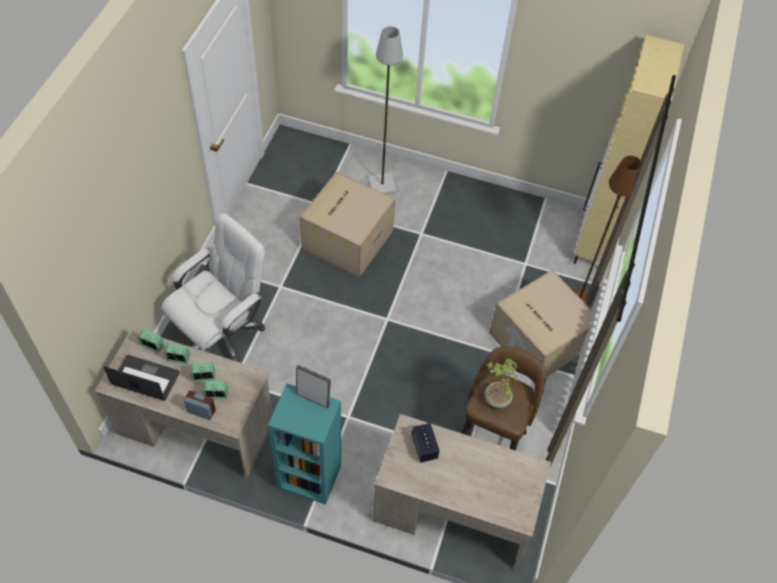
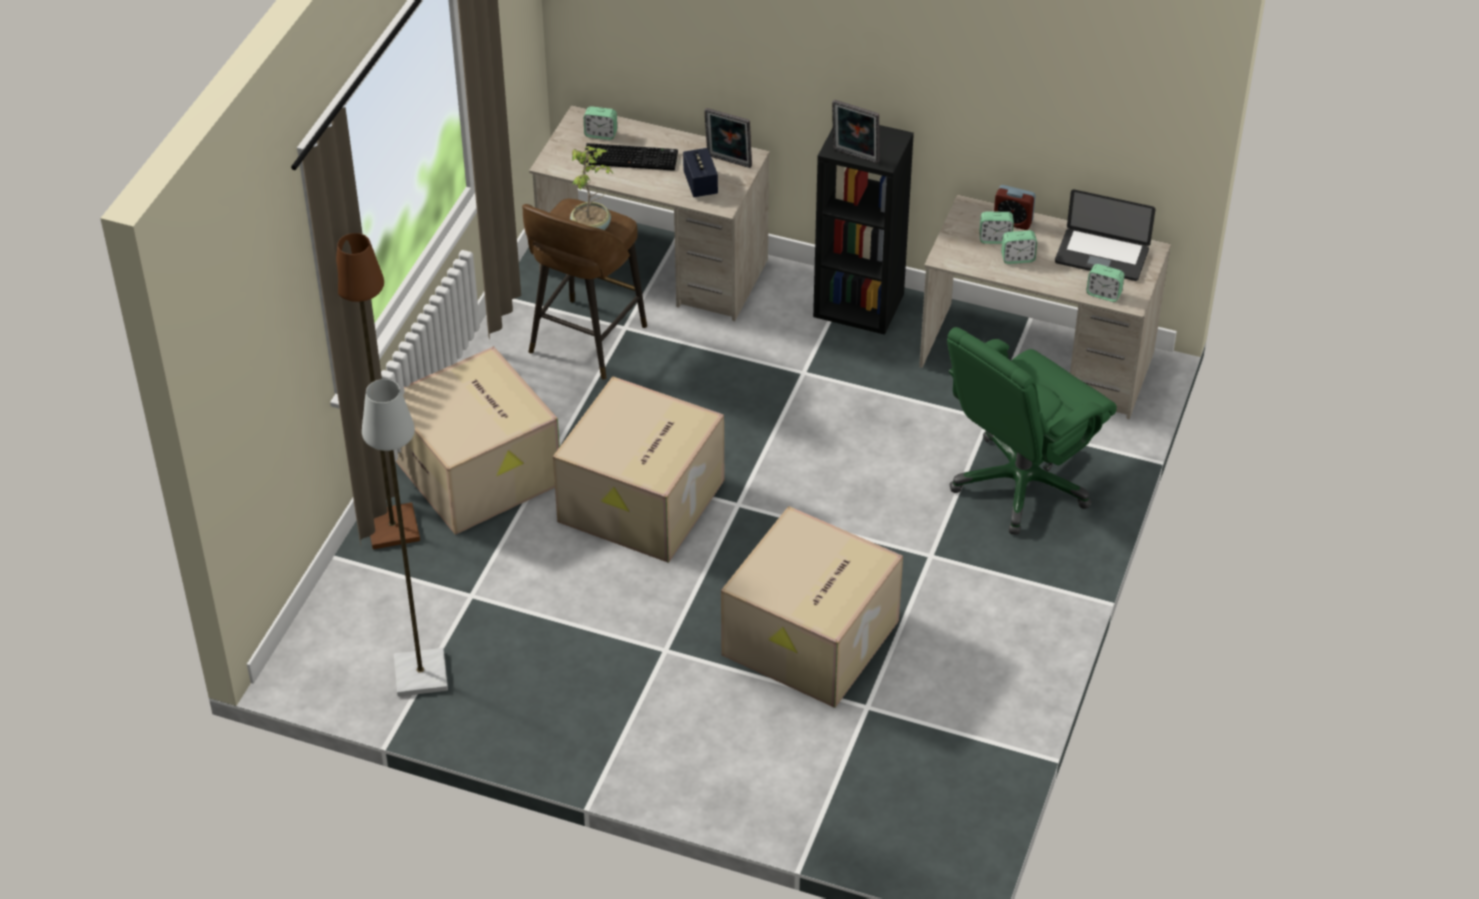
camera: 175 degrees left, 10 degrees down
(178, 358) = (1061, 279): alarm clock -> alarm clock (601, 134)
(222, 333) = (1020, 483): white office chair -> green office chair
(308, 477) = (860, 305): turquoise bookcase -> black bookcase
(382, 185) = (738, 748): grey floor lamp -> grey floor lamp (419, 673)
(405, 470) = (728, 162): none -> picture frame
(441, 320) = (642, 503): none -> cardboard box
(477, 475) = (631, 157): none -> keyboard
(592, 243) = (329, 633): beige cabinet -> none

